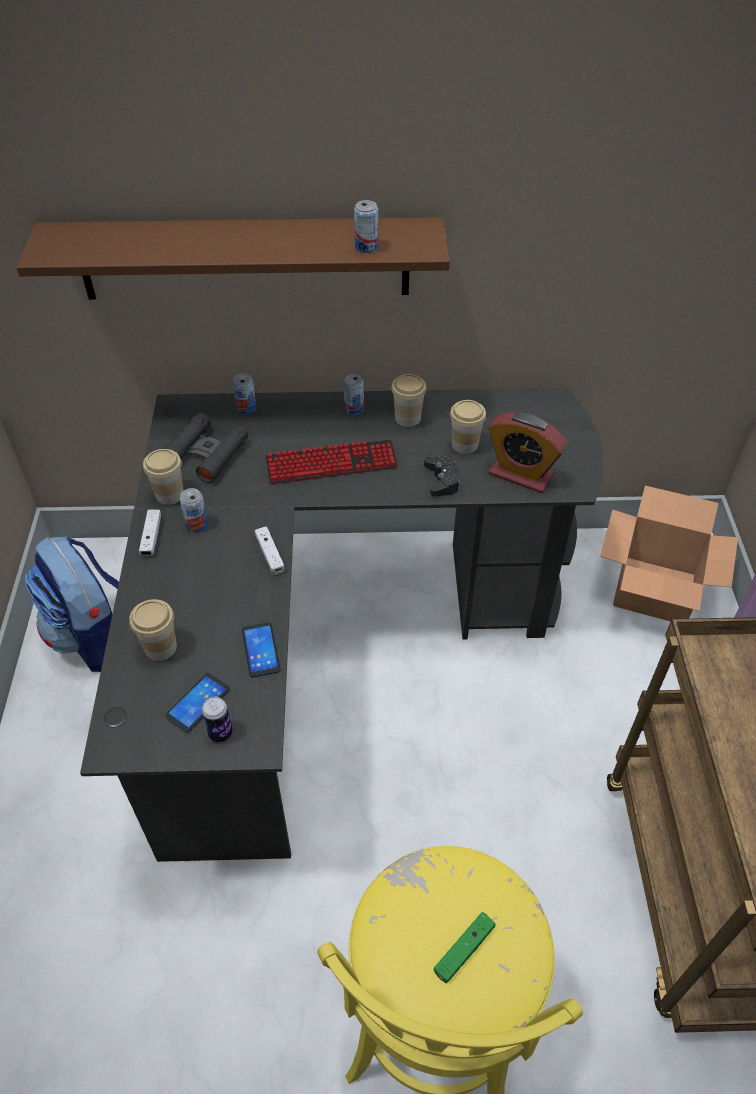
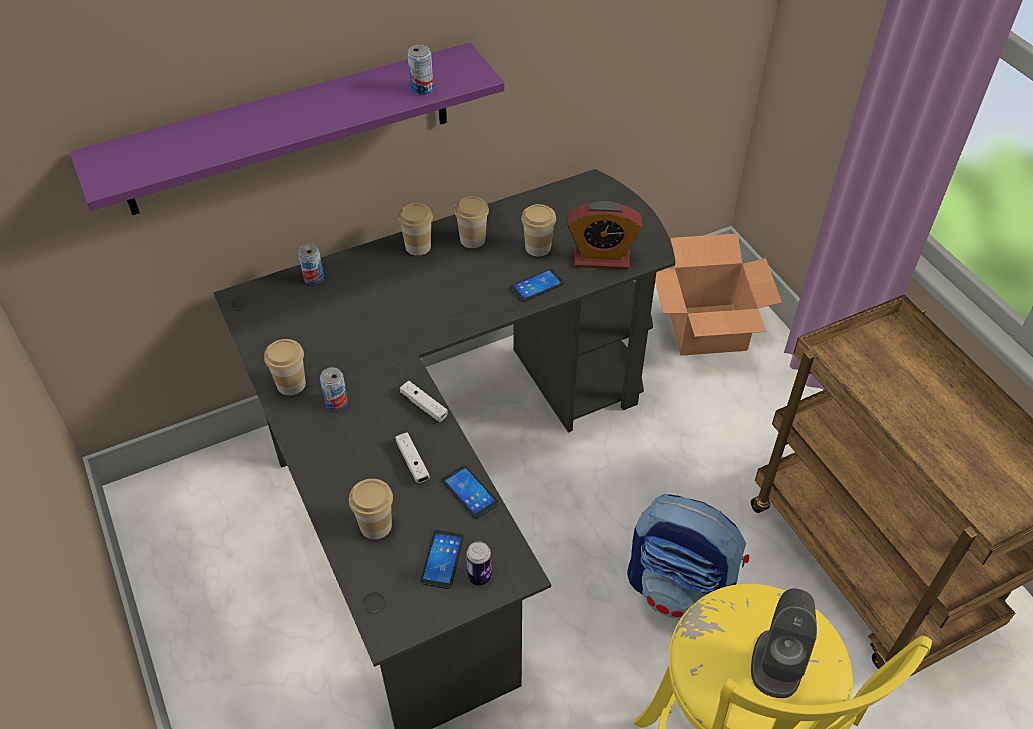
camera: 25 degrees left, 0 degrees up
(95, 637) = (211, 565): backpack -> backpack (680, 590)
(151, 537) = (300, 430): white game controller -> white game controller (412, 462)
(205, 454) = (301, 334): black binoculars -> none
(244, 258) = (289, 130): brown shelf -> purple shelf
(331, 463) = (428, 304): keyboard -> none
(354, 409) = (418, 246): can -> cup
(442, 480) = (537, 286): black game controller -> phone
(464, 950) = (777, 662): green game controller -> grey speaker

